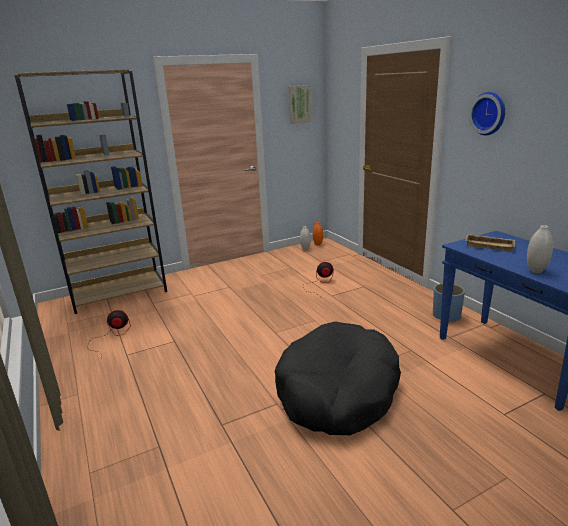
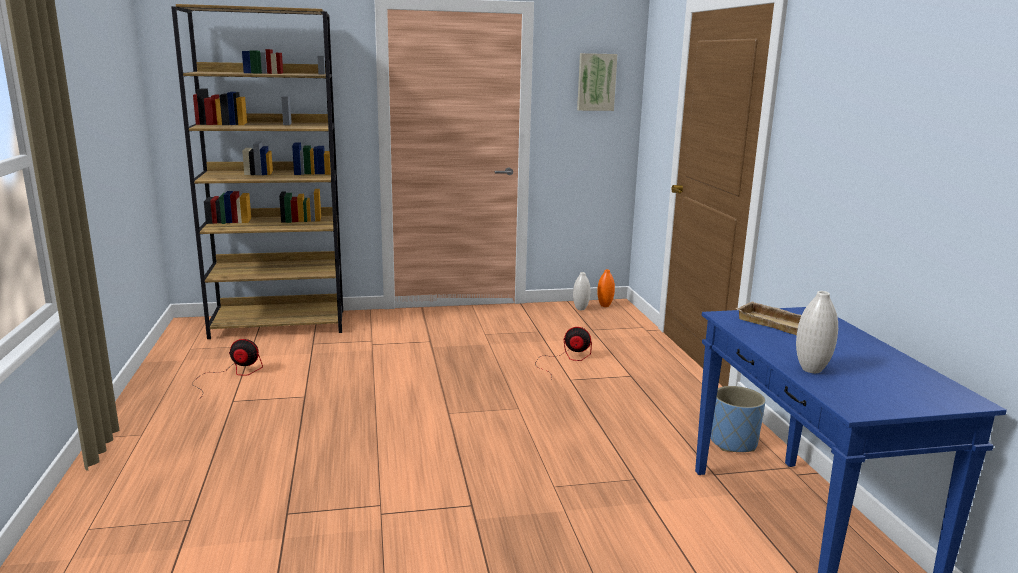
camera: 15 degrees right, 5 degrees down
(337, 391) = (478, 509): black dog bed -> none
(489, 113) = (825, 109): wall clock -> none

